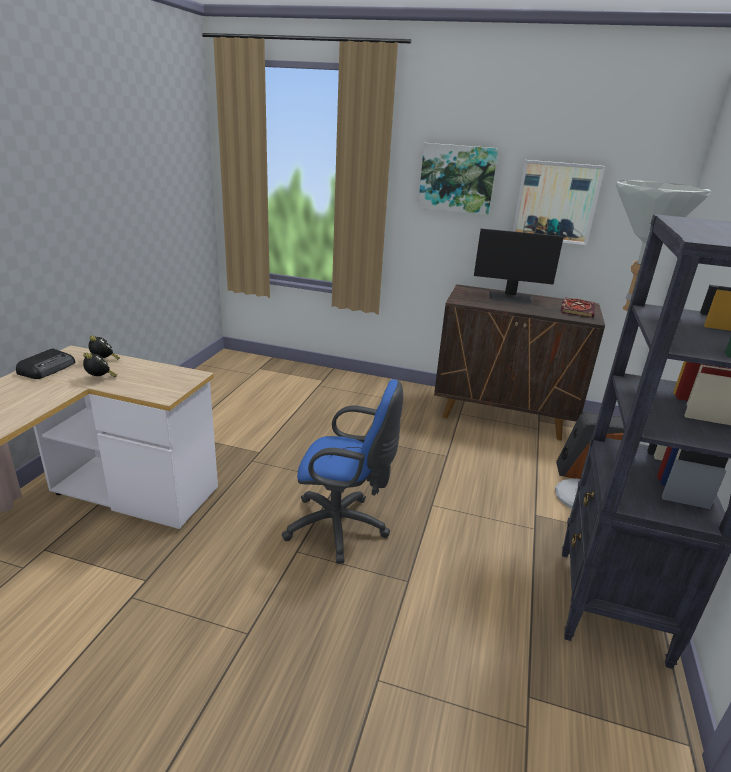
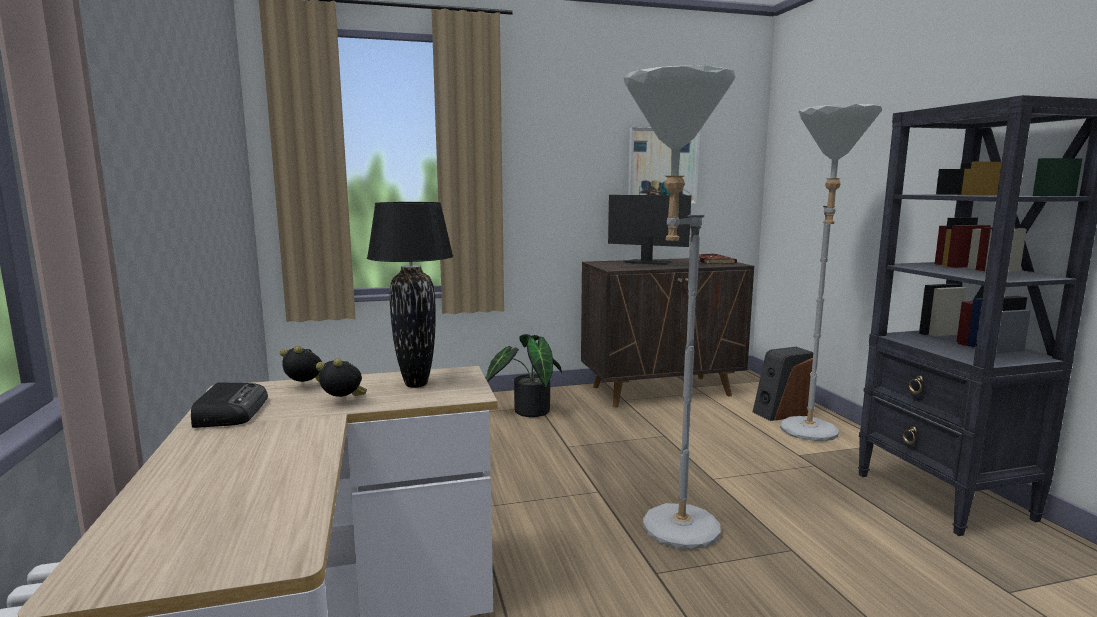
camera: 30 degrees left, 15 degrees down
(154, 377) = (416, 384): none -> black table lamp
(342, 528) = (666, 531): blue office chair -> grey floor lamp
(374, 399) = (527, 411): none -> potted plant
(457, 178) = (567, 151): picture -> none
(510, 298) = (648, 262): monitor -> monitor turned 135 degrees counterclockwise

